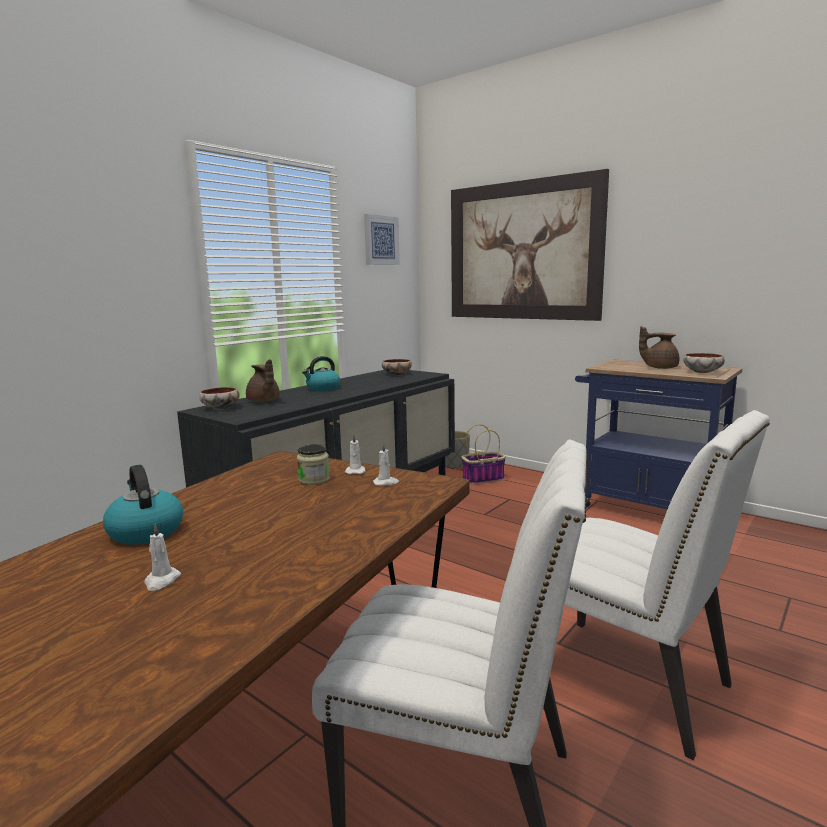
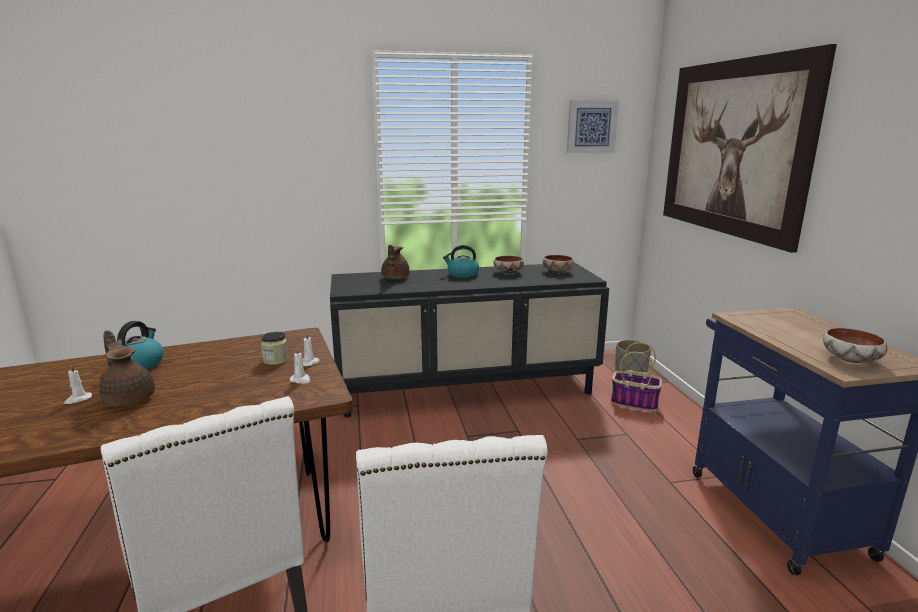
camera: 40 degrees right, 5 degrees up
(221, 408) = (357, 278): bowl -> bowl (508, 273)
(659, 367) = (811, 336): brown teapot -> brown teapot (129, 398)

